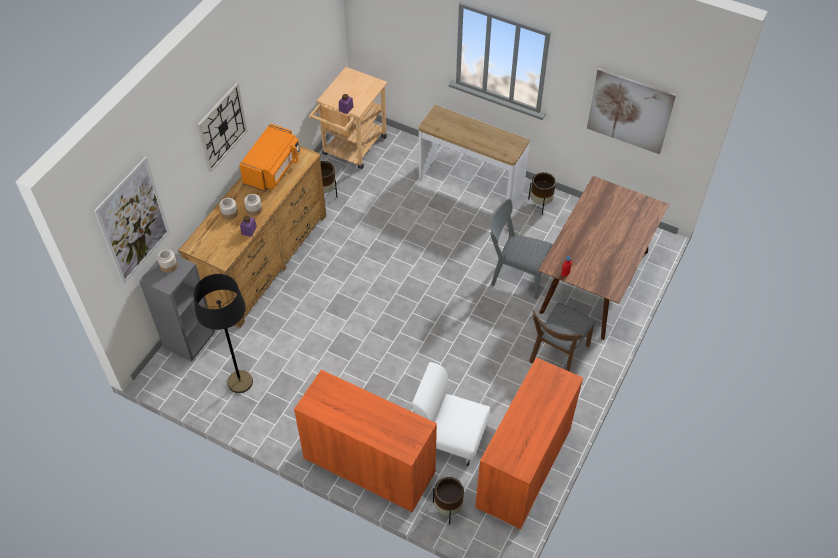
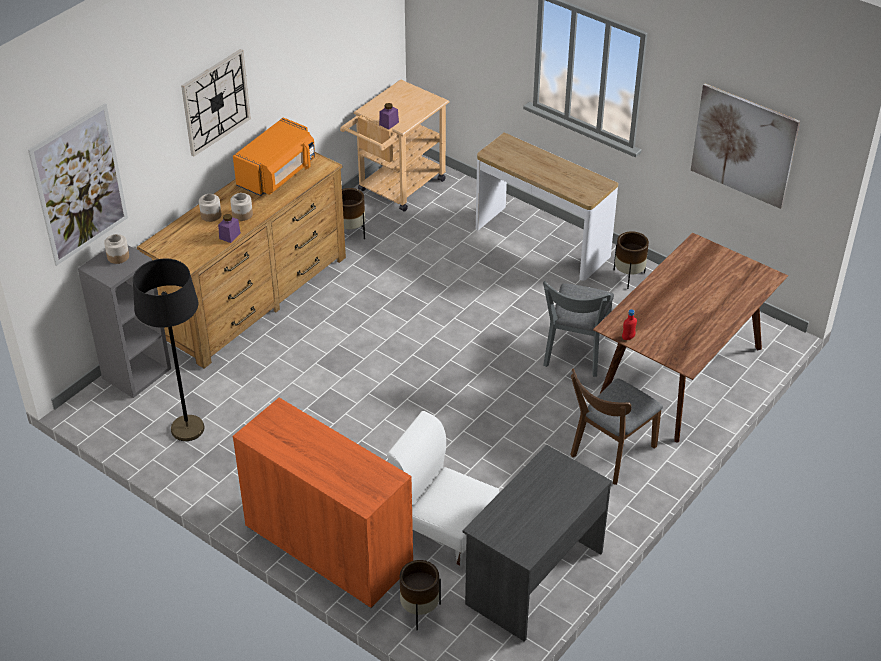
camera: 10 degrees right, 10 degrees down
(515, 276) = (575, 354): grey chair -> grey chair turned 105 degrees counterclockwise
(523, 467) = (533, 577): orange cabinet -> grey desk

